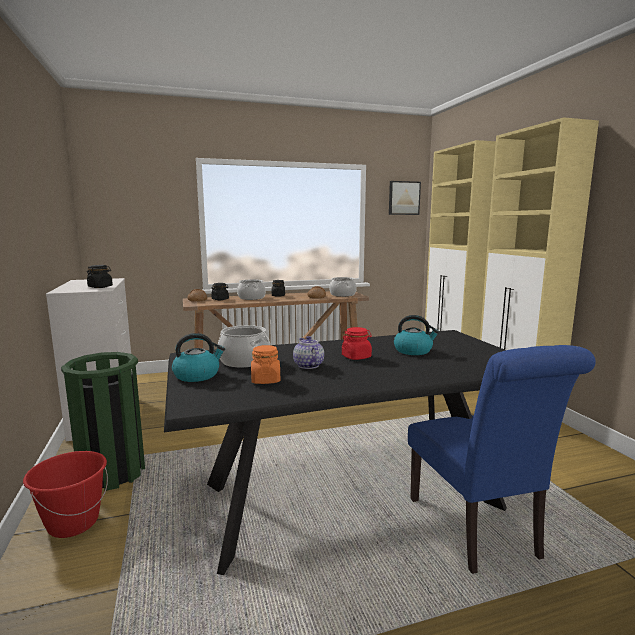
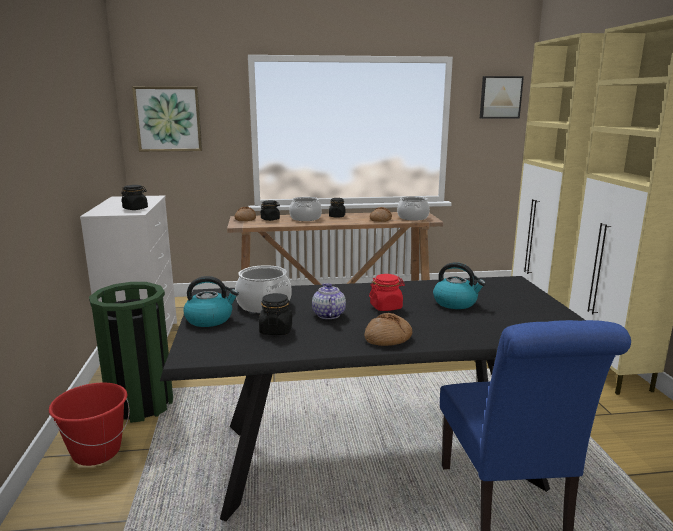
camera: 10 degrees right, 5 degrees up
(123, 212) = (168, 119): none -> picture
(265, 380) = (276, 330): orange jar -> black jar
(371, 380) = (388, 338): none -> bread

